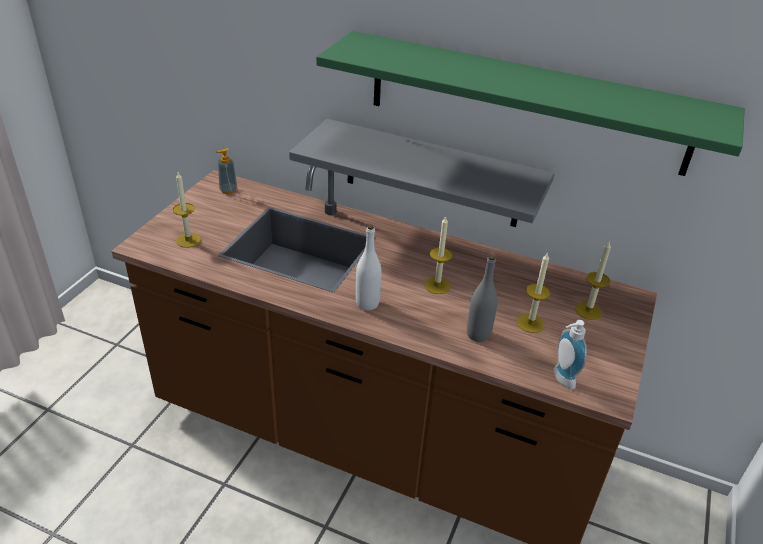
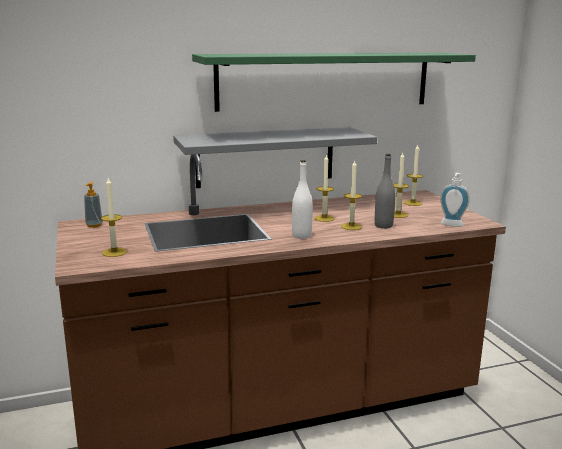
camera: 40 degrees left, 20 degrees down
(441, 316) = (351, 226): none -> candle

